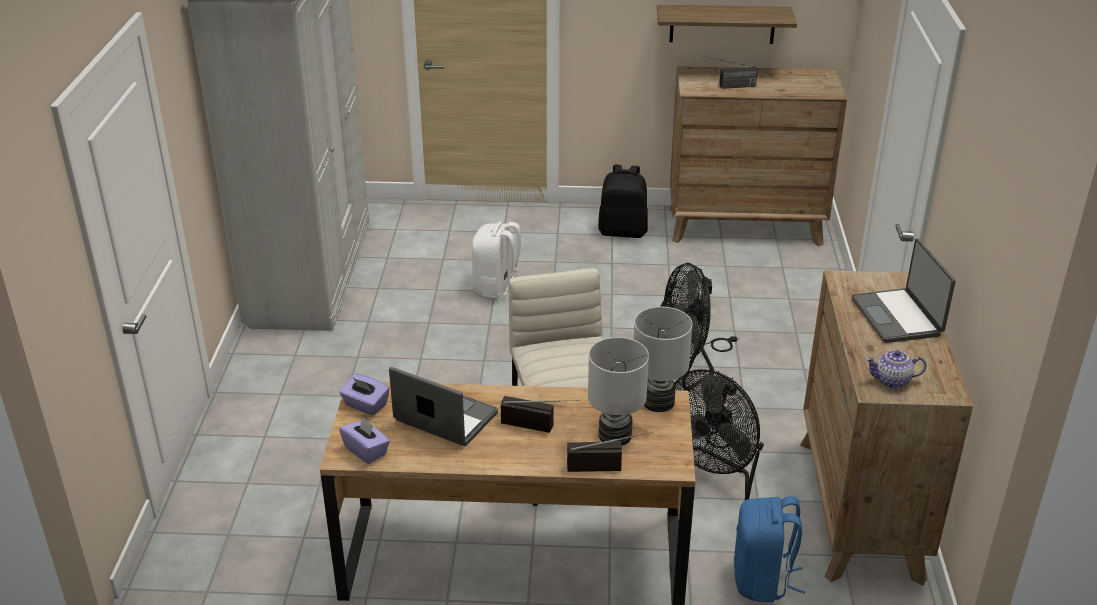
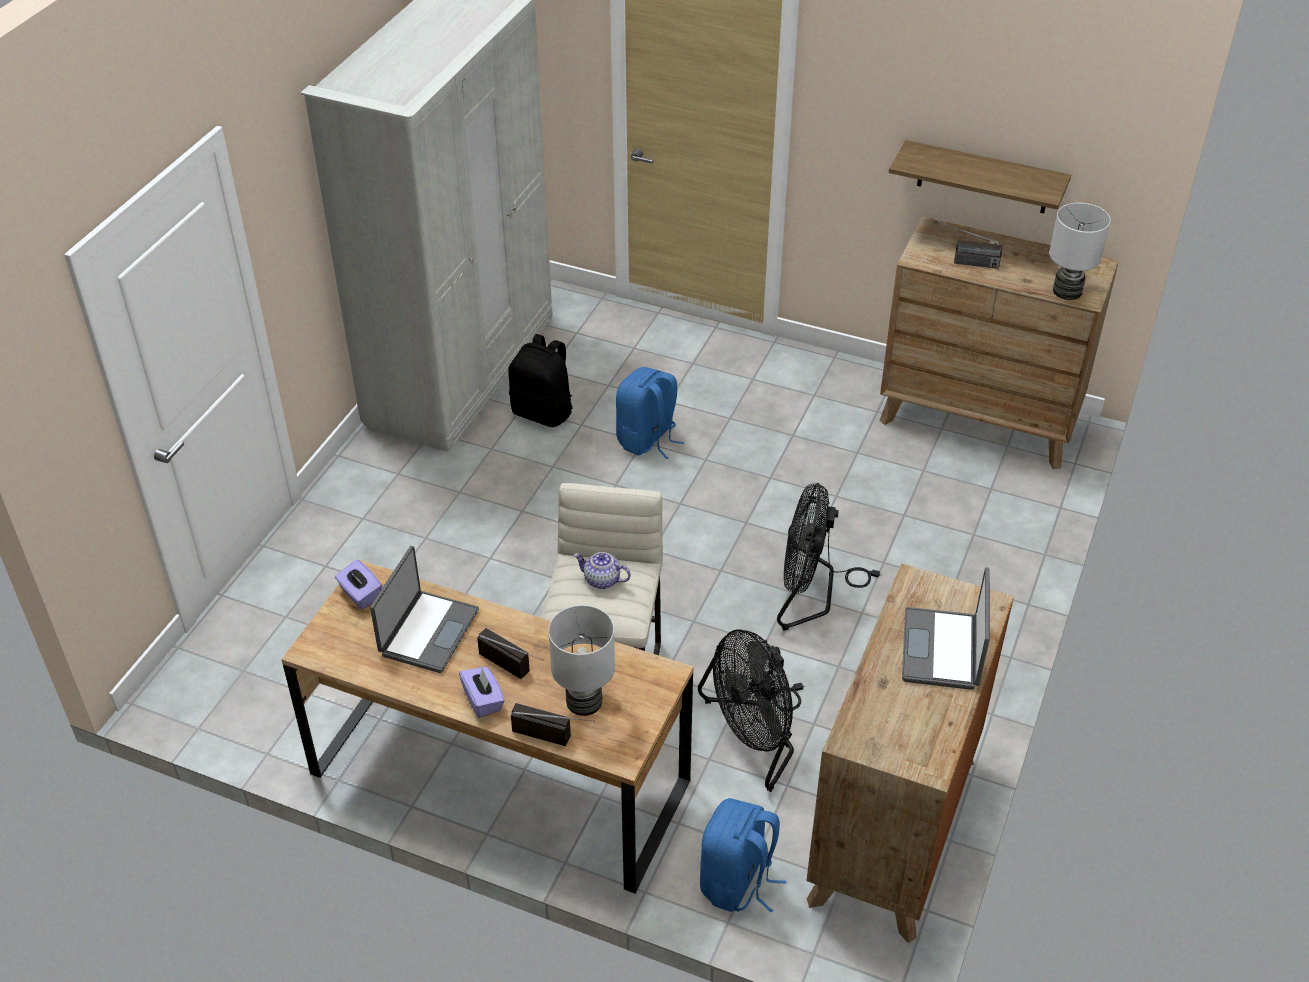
camera: 20 degrees right, 10 degrees up
(366, 451) = (334, 650): purple tissue box -> purple tissue box (483, 700)
(444, 418) = (428, 632): laptop -> laptop turned 60 degrees clockwise
(497, 289) = (647, 440): white backpack -> blue backpack
(623, 231) = (829, 394): black backpack -> black backpack (543, 412)
(658, 402) = (653, 673): grey table lamp -> grey table lamp (1067, 291)
(892, 381) = (878, 734): teapot -> teapot (602, 580)

